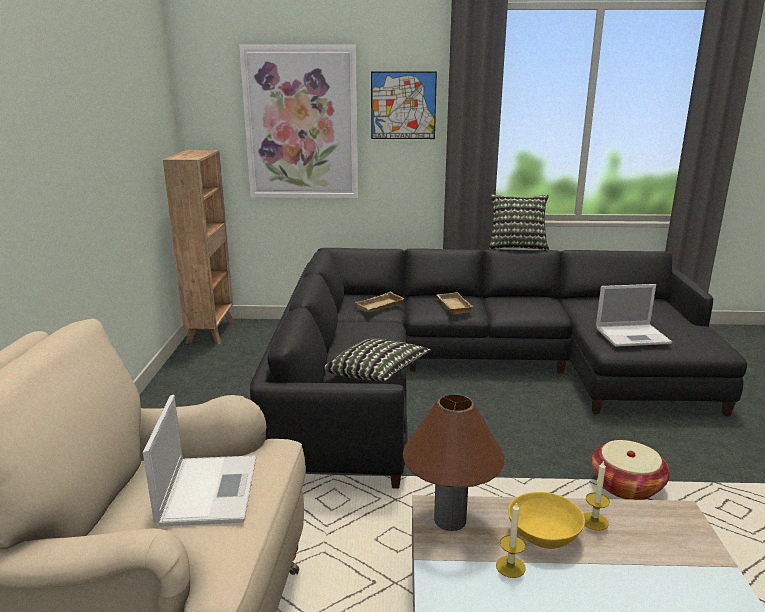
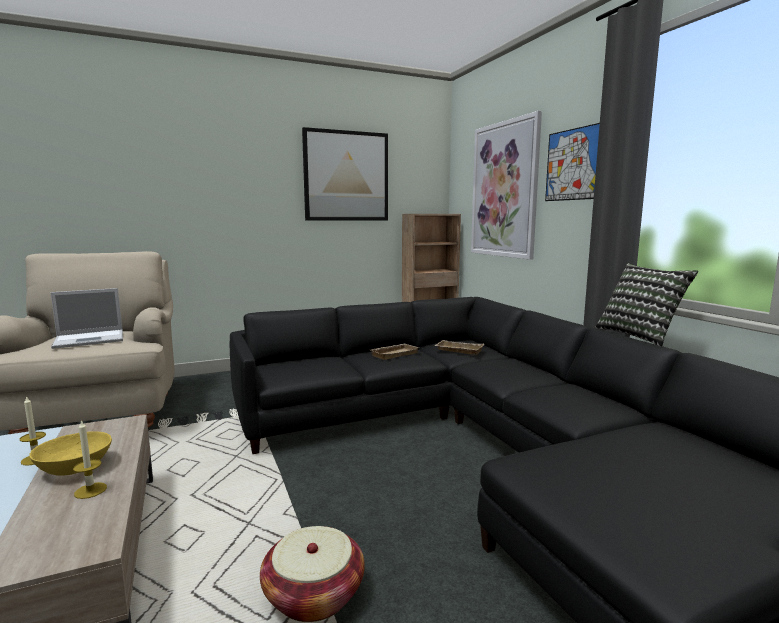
camera: 65 degrees right, 10 degrees down
(114, 115) = (346, 176): none -> picture
(377, 375) = (317, 370): pillow -> none
(450, 520) = (108, 430): brown table lamp -> none
(452, 306) = (505, 371): beige tray -> beige tray (394, 354)
(633, 335) = (578, 472): laptop -> none

